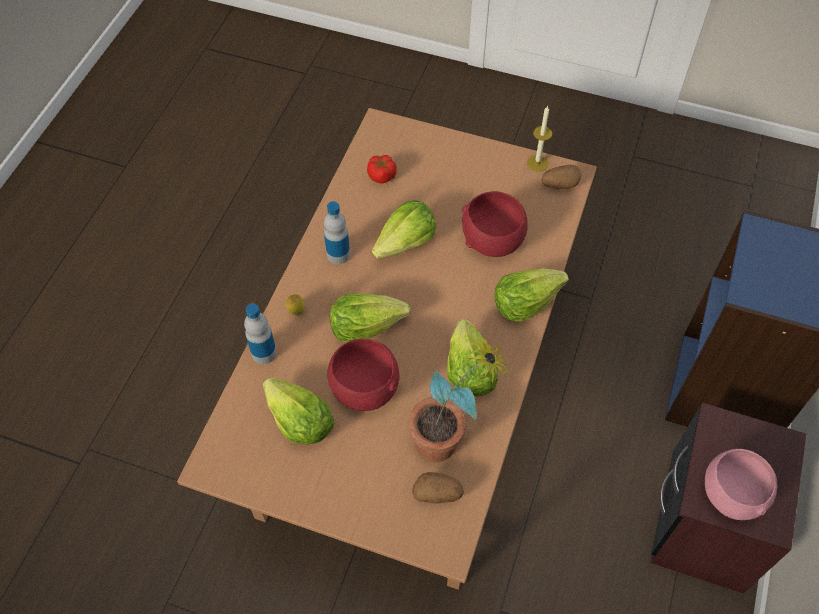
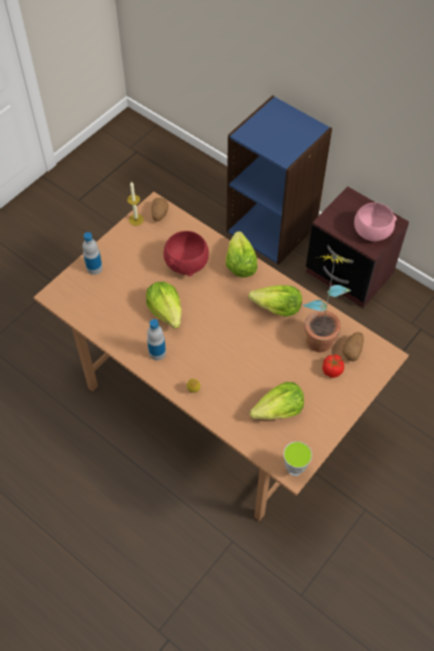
camera: 70 degrees left, 0 degrees up
(213, 468) = (294, 469): none -> cup
(264, 353) = (218, 418): bottle -> bottle (94, 268)
(363, 388) = (268, 368): red bowl -> none
(366, 325) = (221, 353): lettuce -> none
(382, 176) = (102, 307): tomato -> tomato (332, 370)

